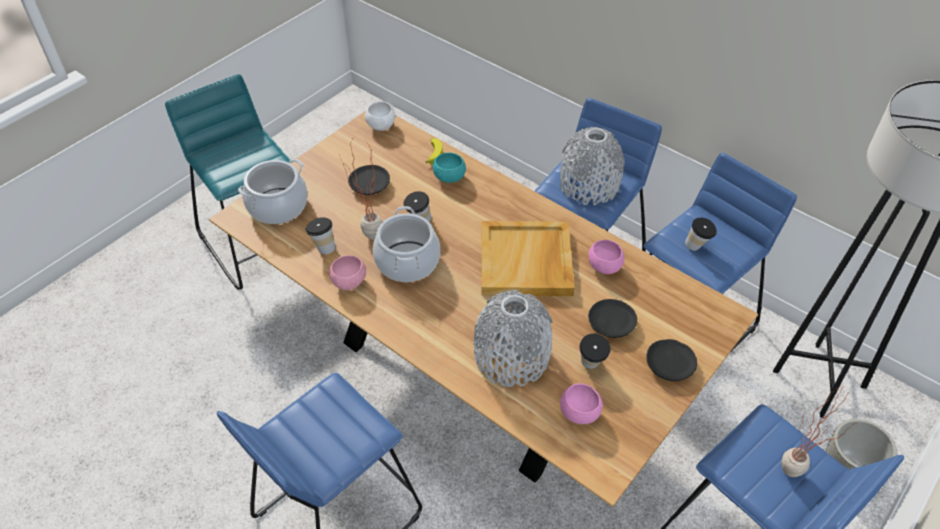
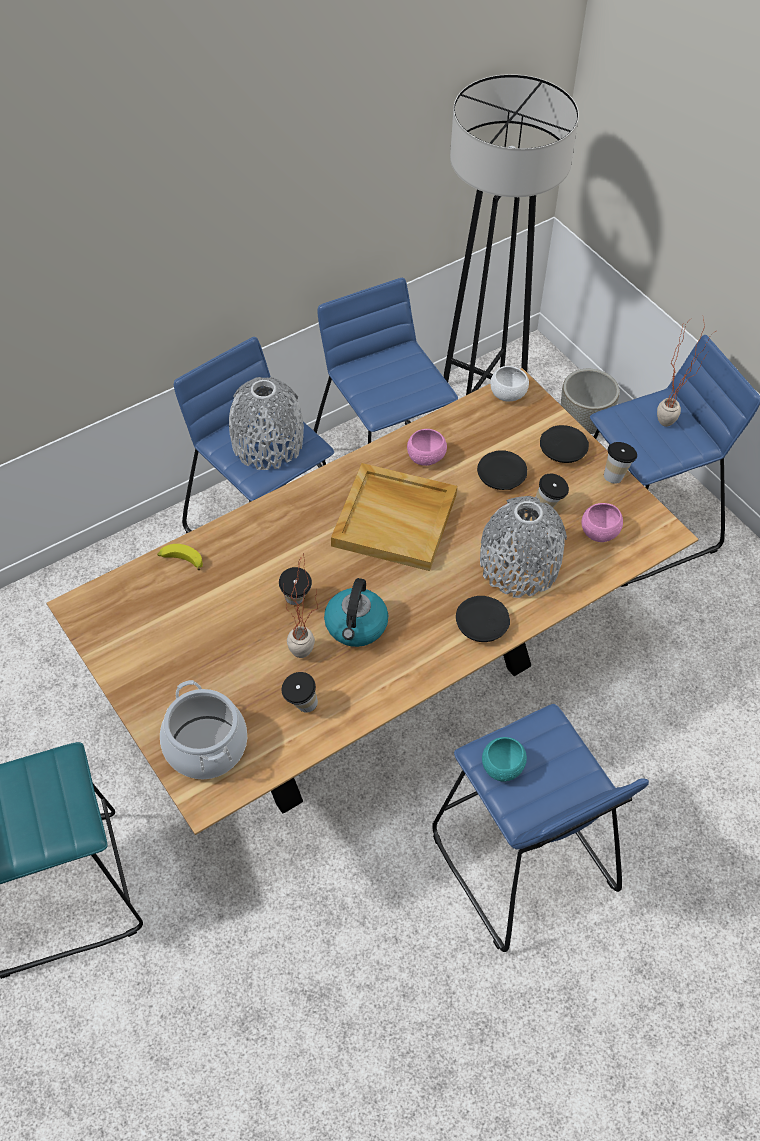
camera: 75 degrees left, 5 degrees up
(349, 282) = (367, 690): pink bowl -> none
(369, 185) = (209, 639): black plate -> black plate (482, 625)
(381, 126) = (98, 604): white bowl -> white bowl (508, 395)
(407, 262) = (356, 626): cooking pot -> kettle
(449, 177) = (232, 555): turquoise bowl -> turquoise bowl (502, 768)
(697, 247) = (395, 388): cup -> cup (616, 475)

